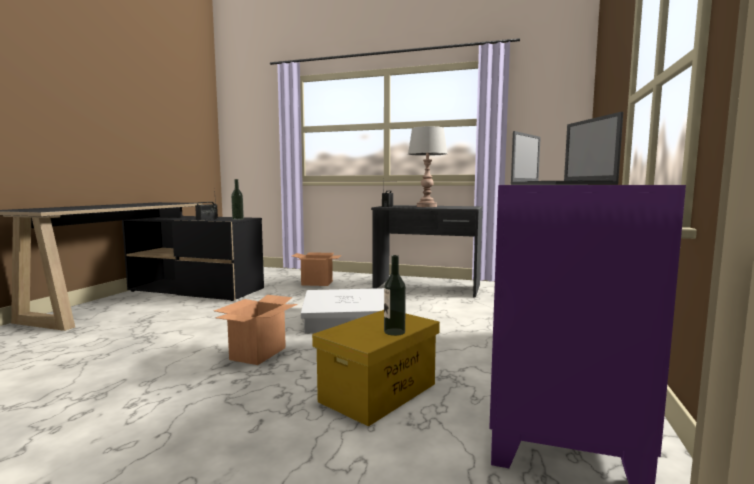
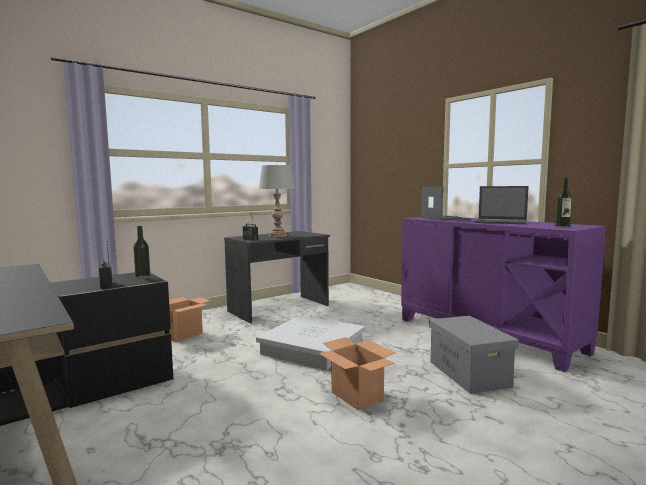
camera: 55 degrees left, 0 degrees up
(378, 393) = (469, 374): yellow storage box -> grey storage box
(394, 332) = (484, 327): bottle -> bottle (562, 227)

